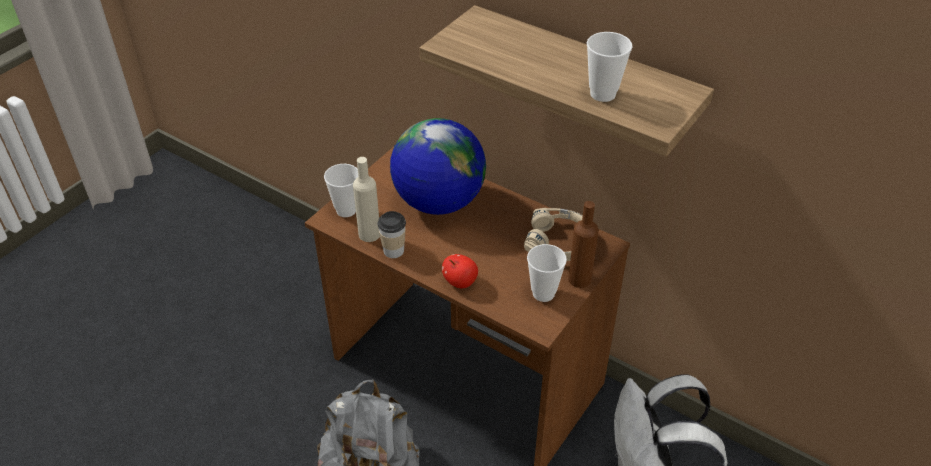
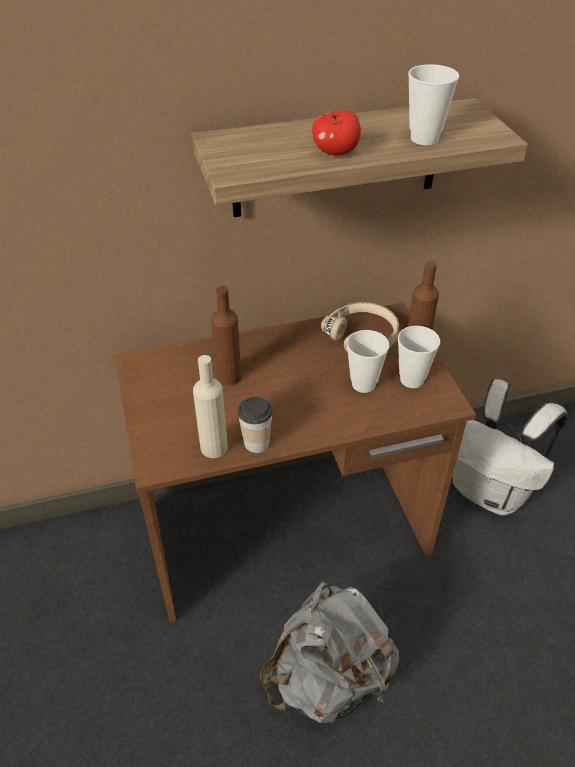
camera: 50 degrees left, 0 degrees up
(346, 210) = (160, 445): cup -> cup (363, 384)
(438, 202) = (229, 376): globe -> brown bottle
(460, 282) = (346, 422): apple -> apple (335, 152)

